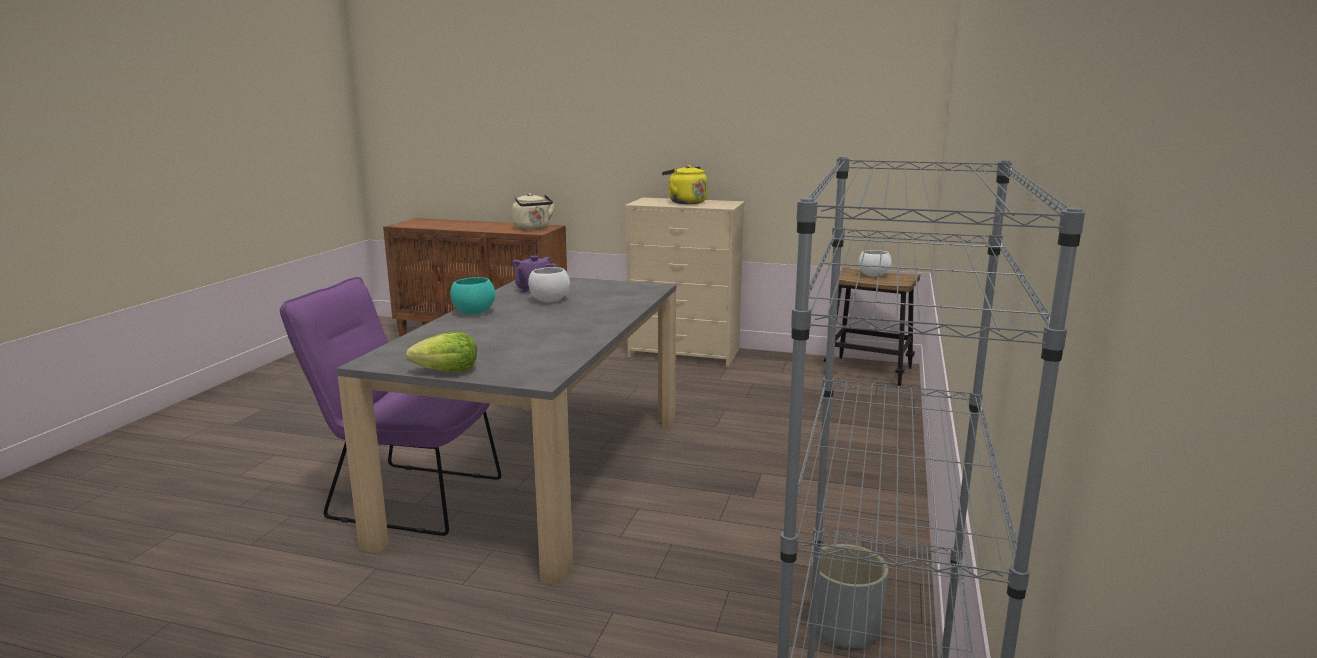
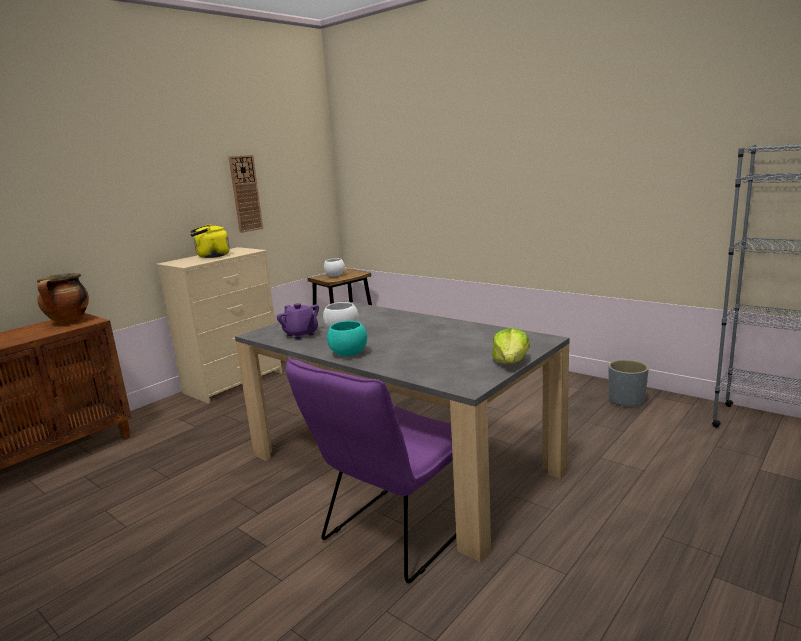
camera: 65 degrees left, 0 degrees up
(533, 228) = (69, 322): beige kettle -> cooking pot
(772, 137) = (245, 193): none -> wall clock

